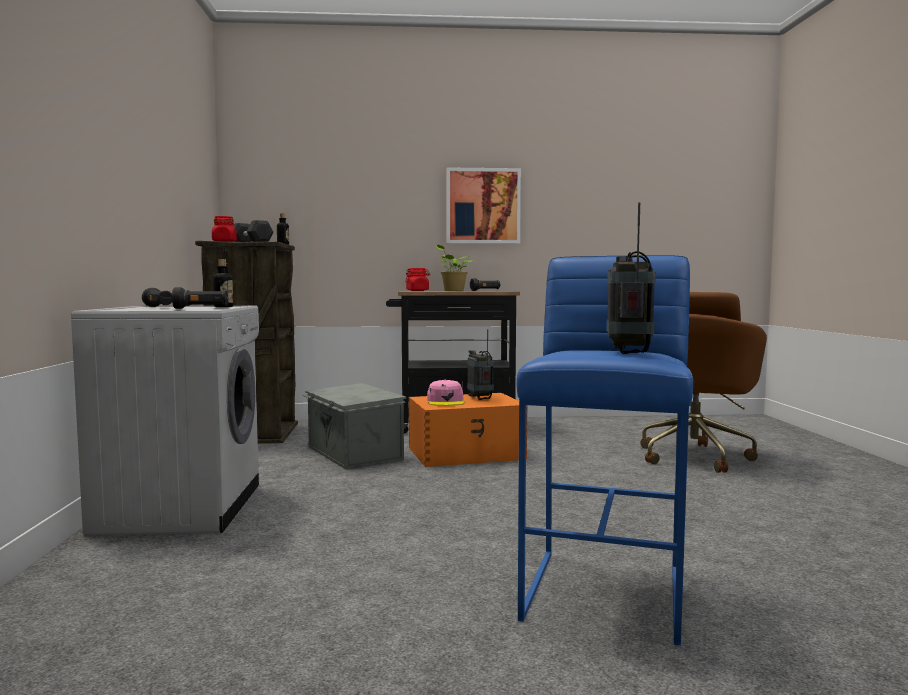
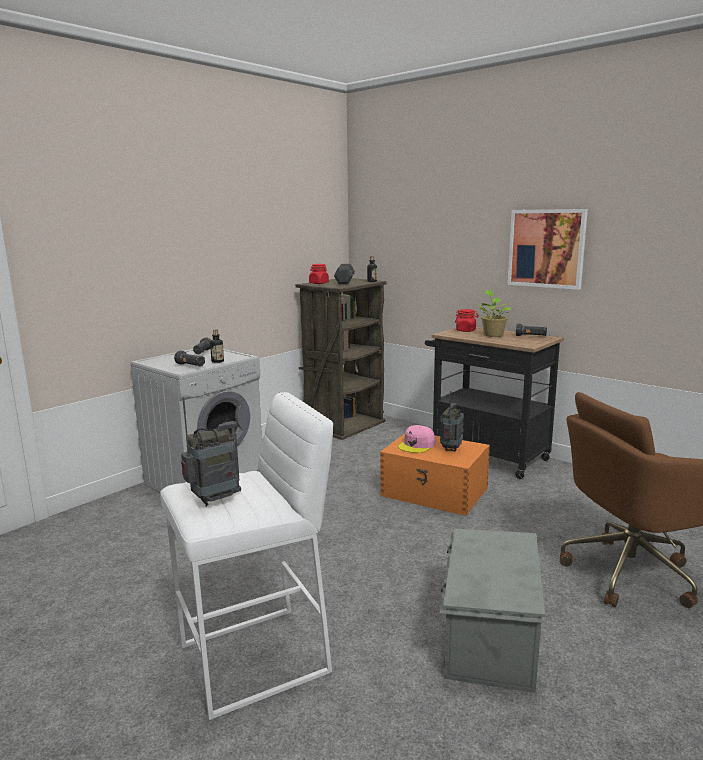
camera: 45 degrees right, 10 degrees up
(353, 453) = (362, 465): grey storage box -> grey storage box (487, 637)
(604, 592) = (257, 658): blue stool -> white stool

